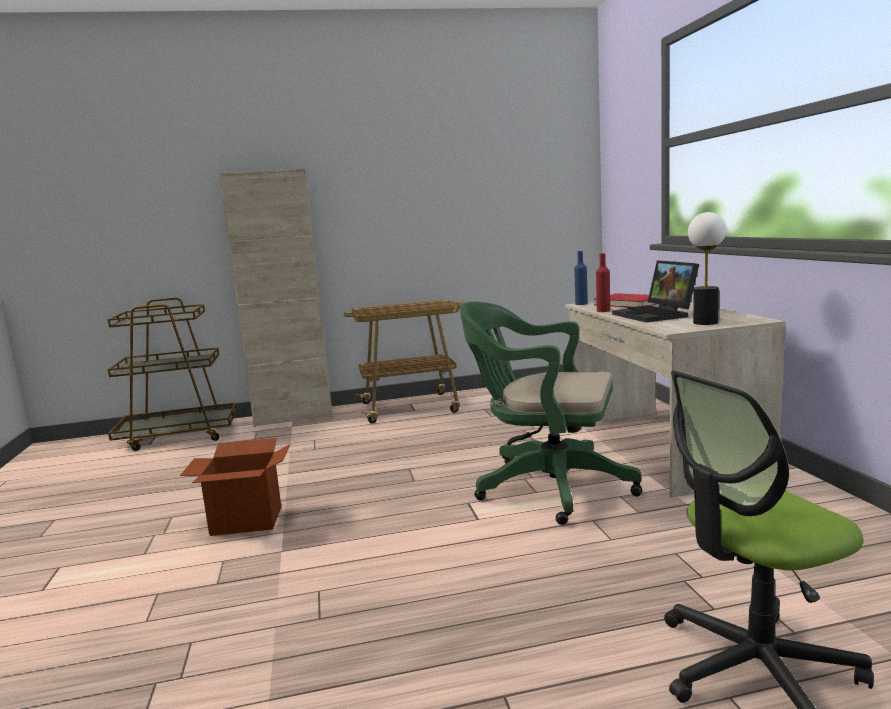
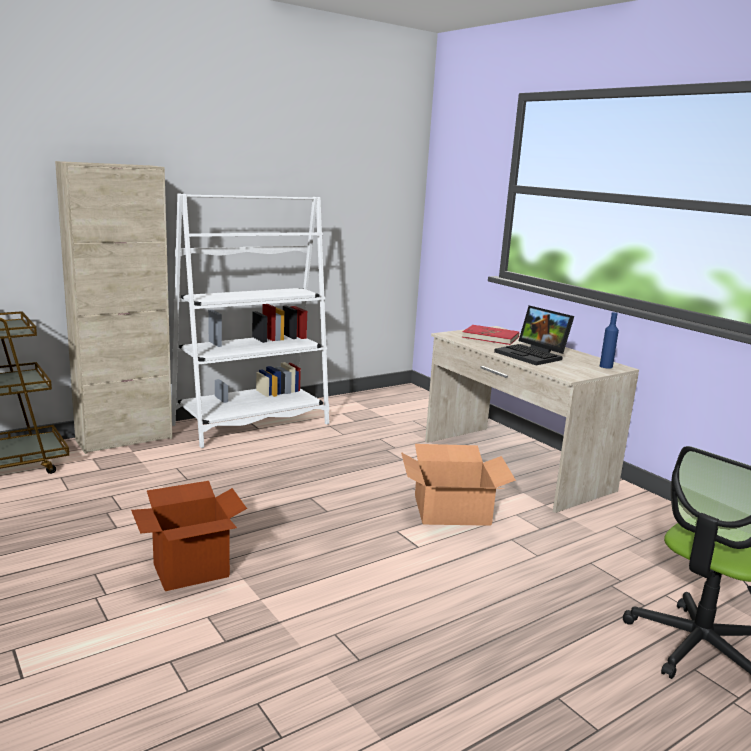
camera: 25 degrees left, 5 degrees up
(411, 407) = (252, 424): cart -> white bookcase
(546, 487) = (451, 509): green office chair -> cardboard box
(581, 304) = (447, 334): blue bottle -> blue bottle (606, 366)
(603, 311) = (480, 346): red bottle -> none
(705, 323) = (584, 368): table lamp -> none

